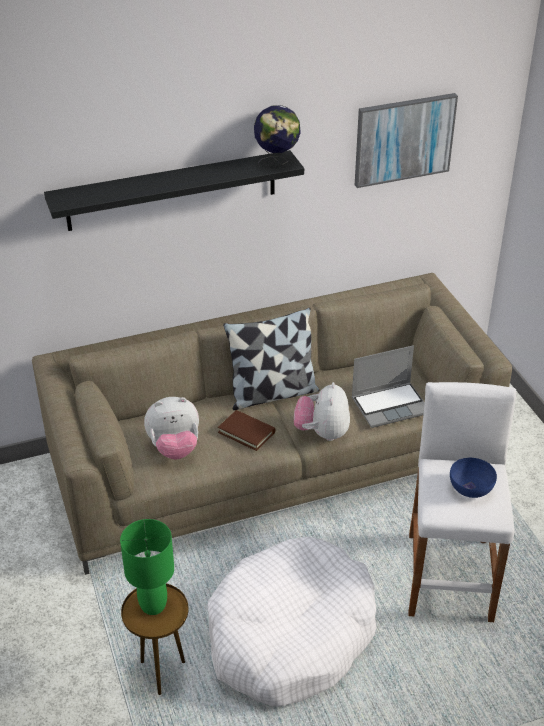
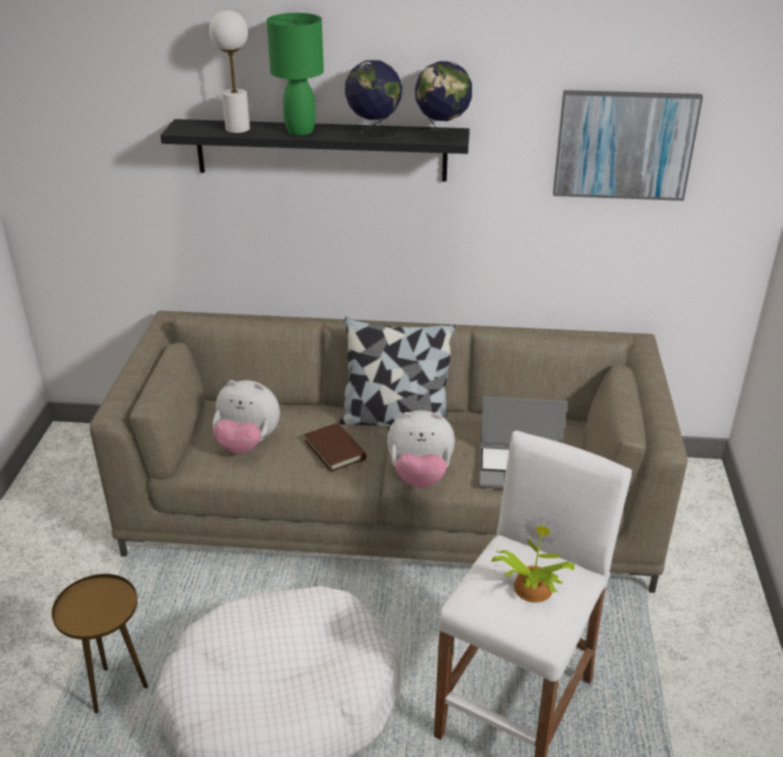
camera: 25 degrees right, 5 degrees down
(111, 191) = (238, 129): none -> white table lamp
(153, 605) = (98, 600): green table lamp -> green table lamp (300, 131)
(224, 172) = (373, 133): none -> globe
(322, 433) = (420, 476): plush toy -> plush toy turned 120 degrees counterclockwise
(470, 488) = (531, 588): blue bowl -> potted plant

